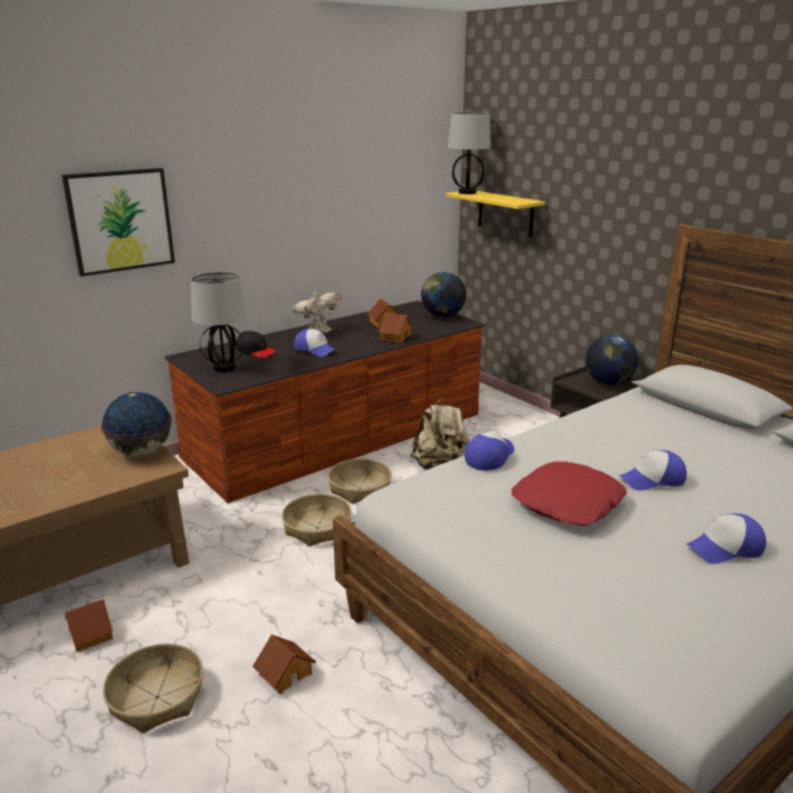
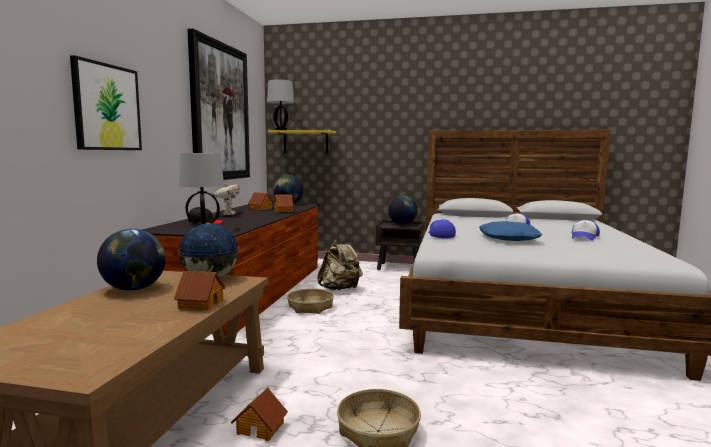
camera: 40 degrees left, 15 degrees down
(69, 447) = (134, 289): none -> globe
(285, 673) = (428, 386): toy house -> toy house (200, 304)
(315, 350) = (247, 218): cap -> none
(317, 528) = (319, 328): basket -> none
(340, 182) = (220, 112): none -> picture
(568, 503) = (509, 238): red pillow -> blue pillow

